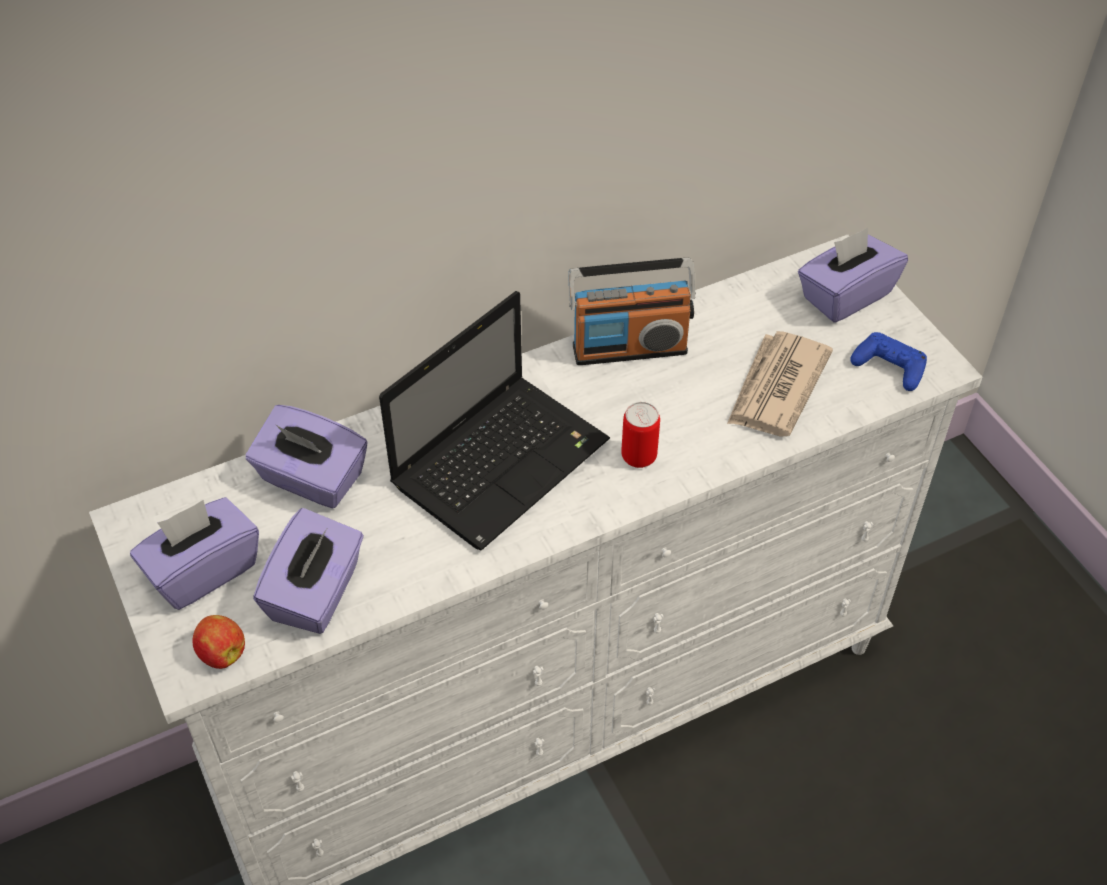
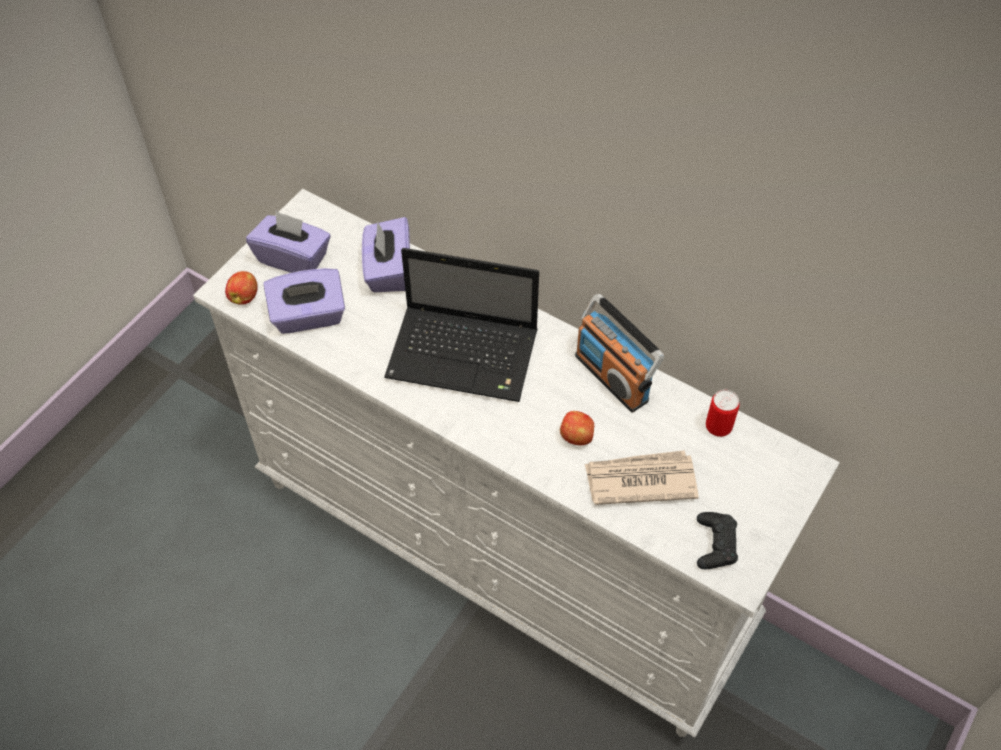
camera: 60 degrees right, 5 degrees up
(639, 457) = (519, 426): can -> can (718, 427)
(687, 413) = (577, 437): none -> apple
(845, 295) = (769, 486): purple tissue box -> none
(889, 367) = (715, 544): blue game controller -> black game controller

